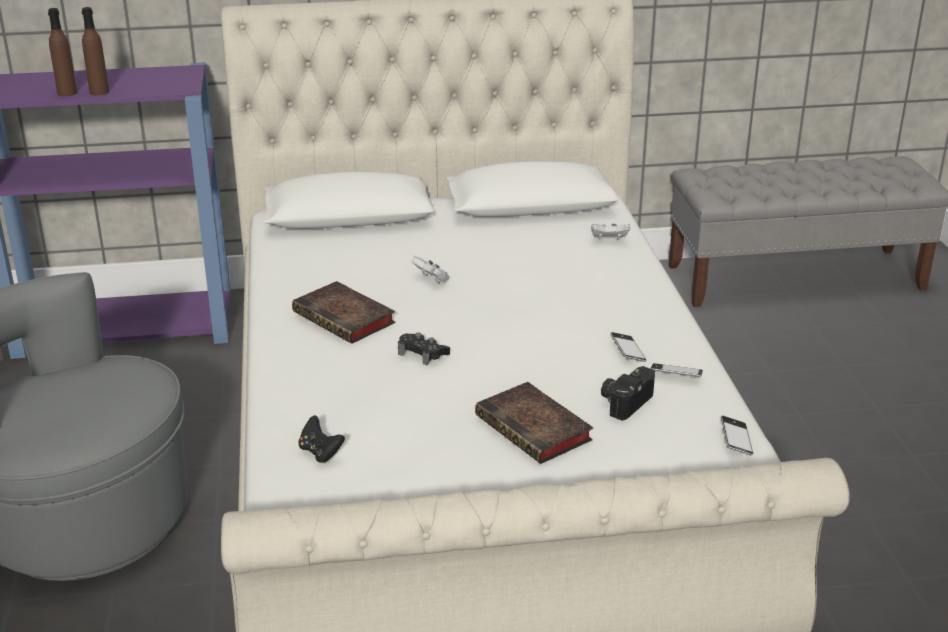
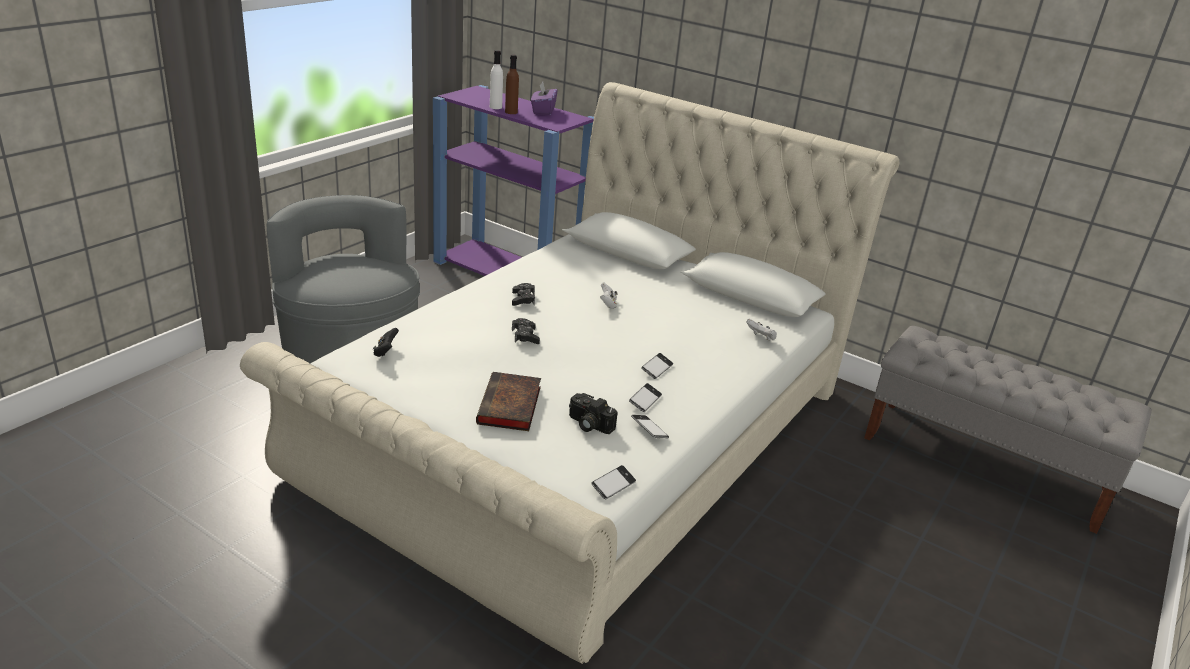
camera: 40 degrees right, 0 degrees up
(67, 93) = (495, 107): brown bottle -> white bottle
(131, 76) = (543, 111): none -> purple tissue box
(346, 318) = (523, 299): book -> black game controller
(584, 316) = (657, 369): none -> phone
(625, 401) = (588, 424): camera -> camera turned 135 degrees counterclockwise

